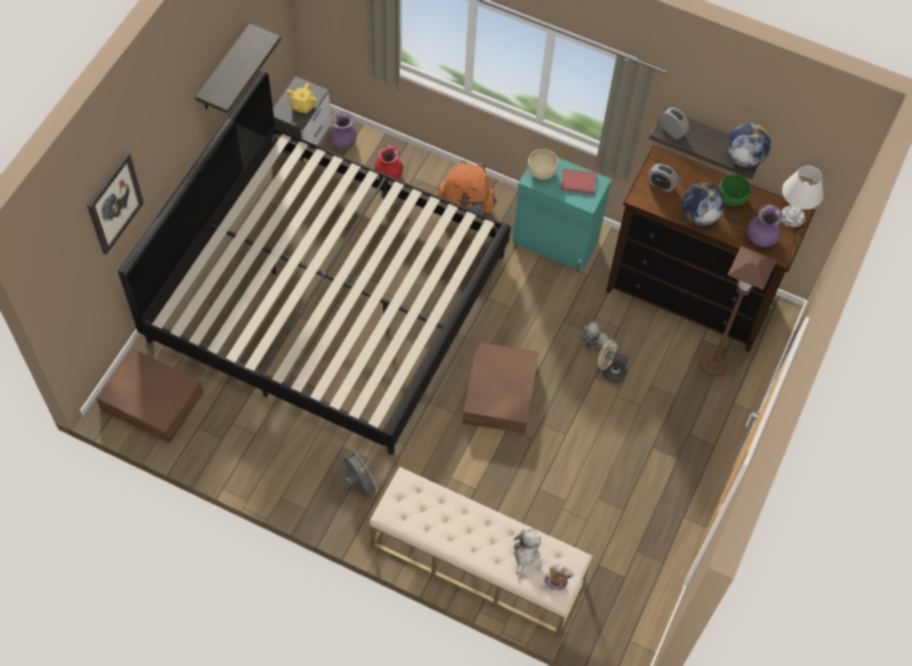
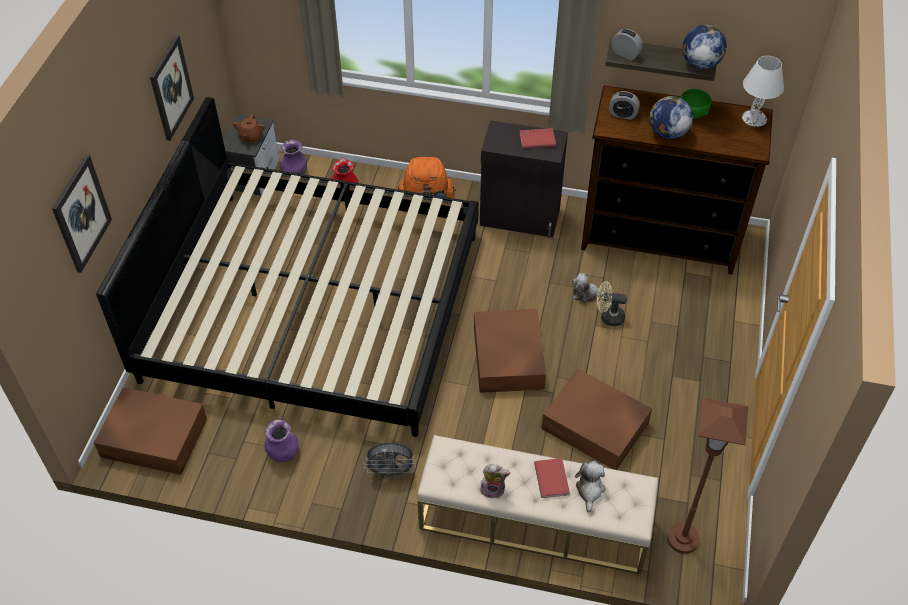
camera: 10 degrees left, 10 degrees down
(224, 70) = (171, 88): shelf -> picture
(302, 106) = (250, 137): yellow teapot -> brown teapot
(359, 484) = (391, 472): grey fan -> grey fan turned 135 degrees clockwise
(495, 534) = (553, 478): none -> red book
(541, 172) = (500, 137): beige bowl -> none
(555, 243) = (520, 218): turquoise cabinet -> black cabinet
(556, 581) = (631, 510): plush toy -> plush toy (493, 489)
(562, 483) = (596, 427): none -> brown storage box
(713, 365) = (703, 292): brown floor lamp -> brown floor lamp (682, 539)
(761, 238) = (732, 140): purple vase -> purple vase (283, 453)

